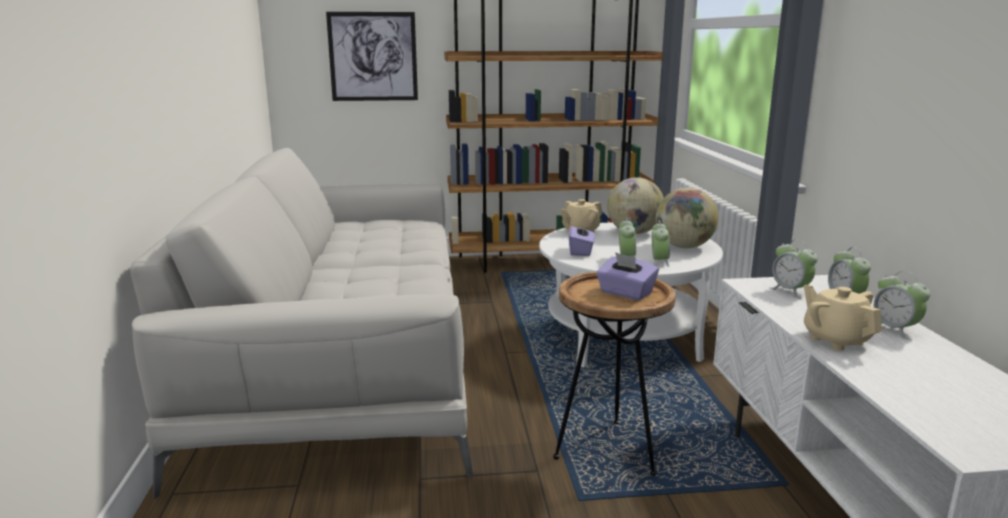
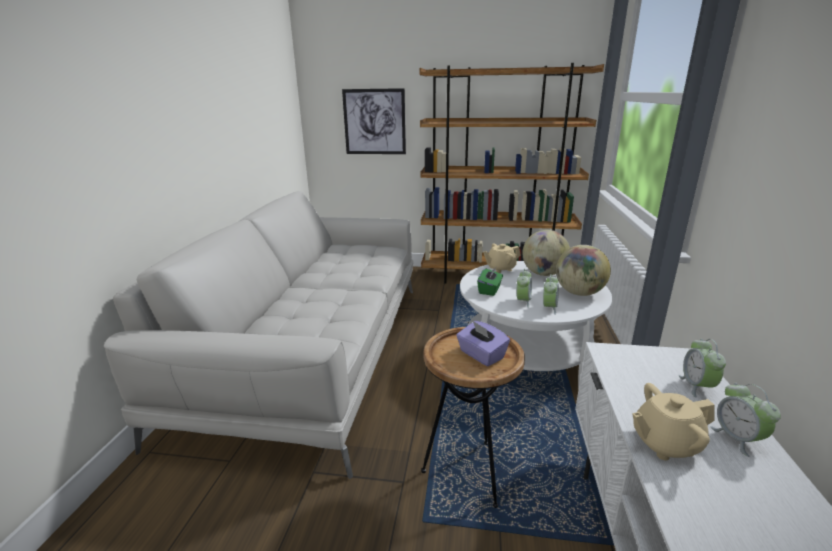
camera: 15 degrees right, 5 degrees up
(581, 251) = (490, 290): purple tissue box -> green tissue box
(790, 291) = (645, 366): alarm clock -> none
(836, 340) = (665, 443): beige teapot -> beige teapot turned 90 degrees counterclockwise

